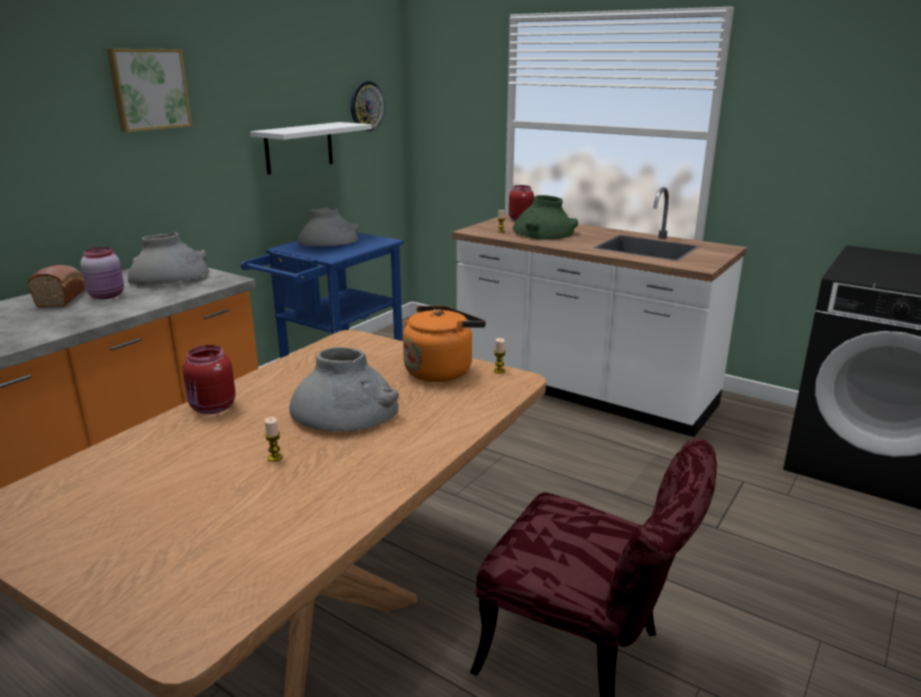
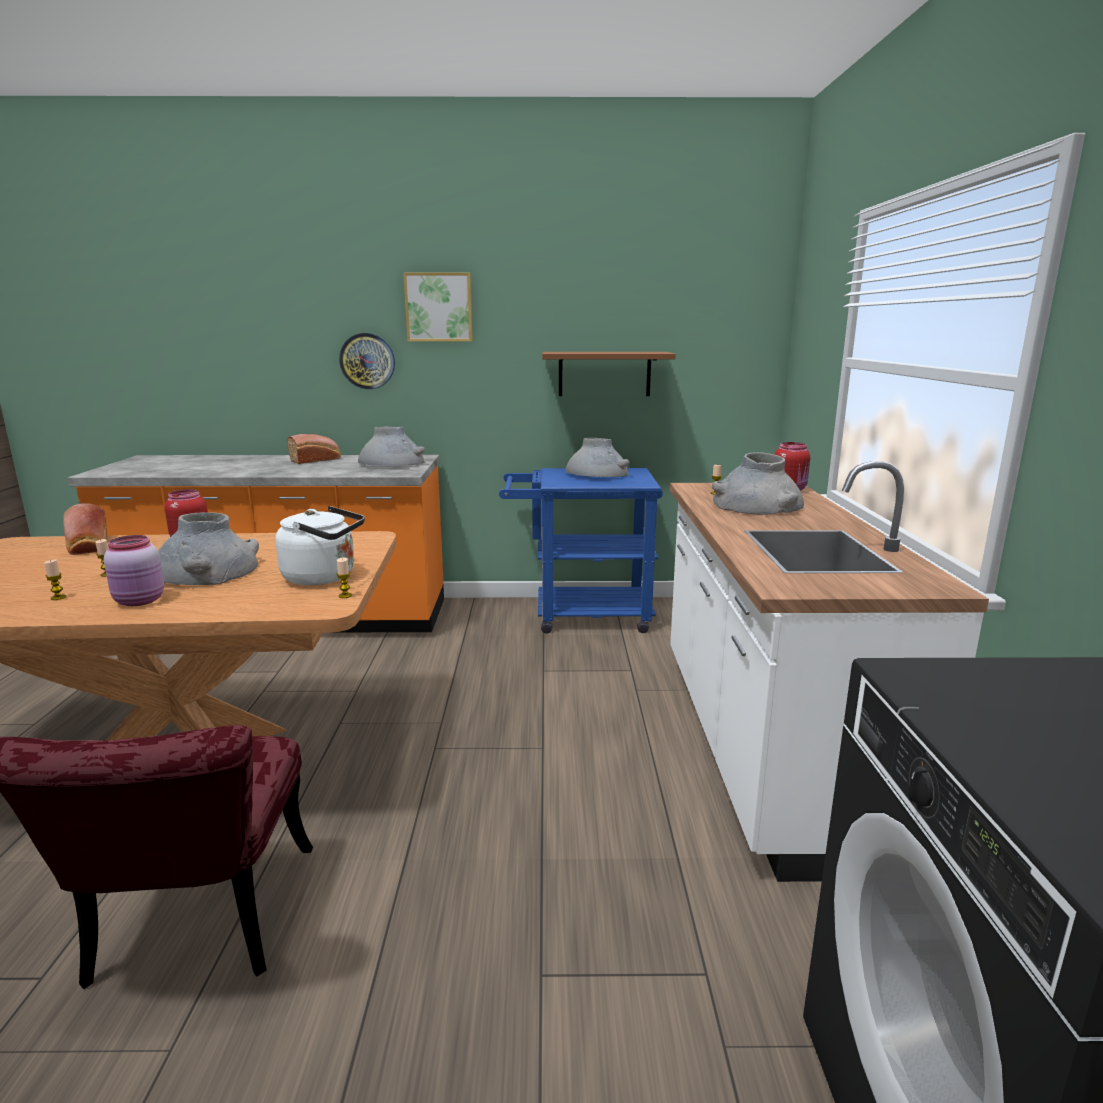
camera: 55 degrees right, 5 degrees down
(108, 295) = (331, 464): pink jar -> pink jar (140, 601)
(118, 463) = (88, 545): none -> bread
(299, 147) = (604, 374): white shelf -> brown shelf
(324, 486) = (58, 597): none -> candle
(366, 106) = (714, 337): wall clock -> wall clock (367, 361)
(441, 370) = (324, 577): orange kettle -> white kettle
(544, 232) = (757, 505): green vase -> grey vase

